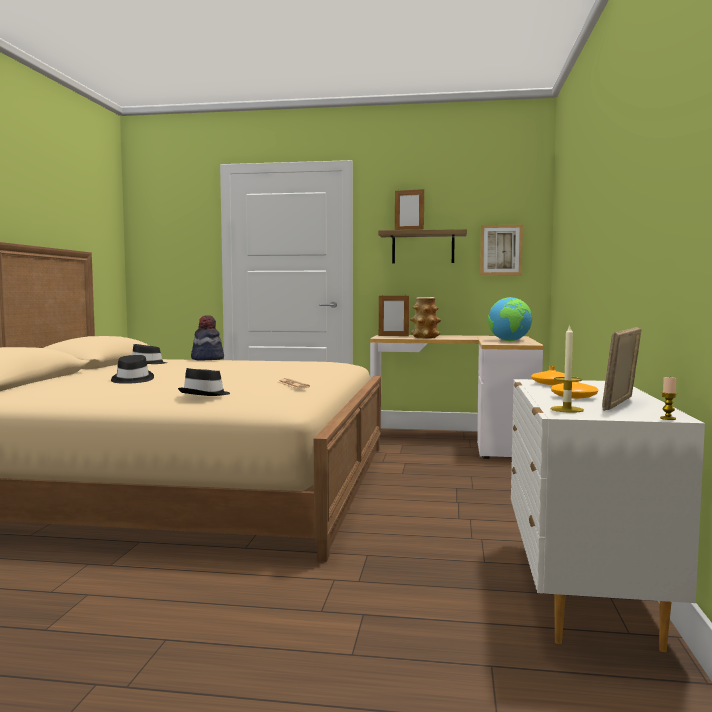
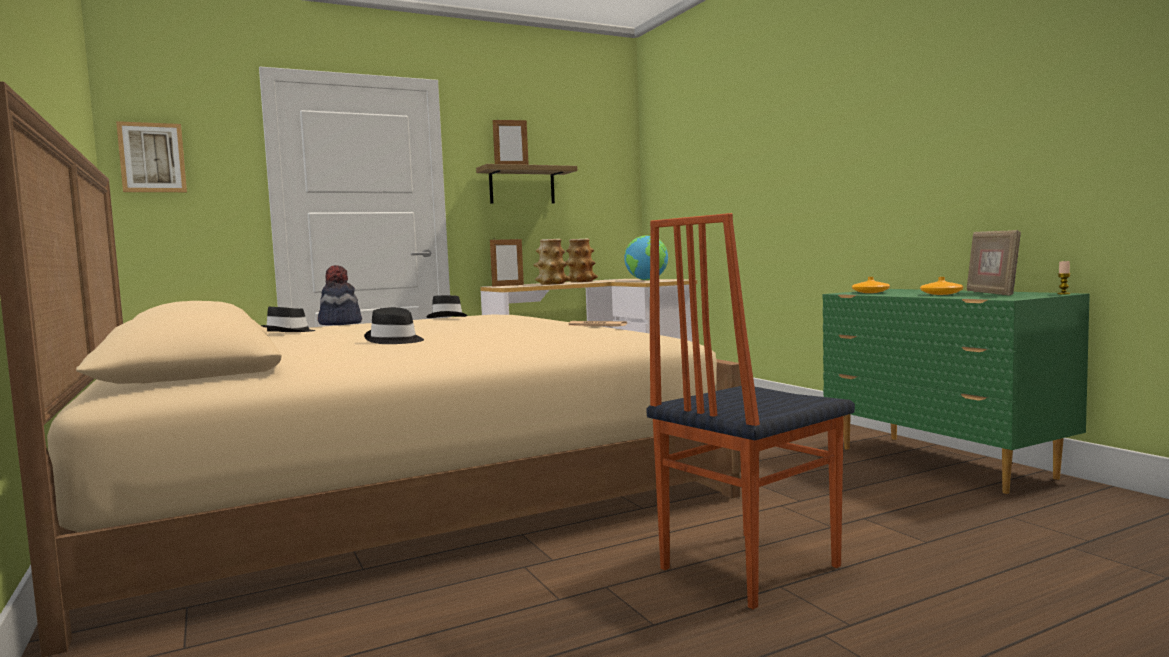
camera: 35 degrees left, 0 degrees up
(185, 616) = (746, 567): none -> chair
(205, 394) = (569, 338): black hat -> black hat (447, 318)
(464, 337) = (581, 281): none -> vase
(501, 250) = (597, 190): picture -> picture (152, 158)
(567, 409) = (990, 297): candle -> none
(582, 591) = (942, 463): white dresser -> green dresser

